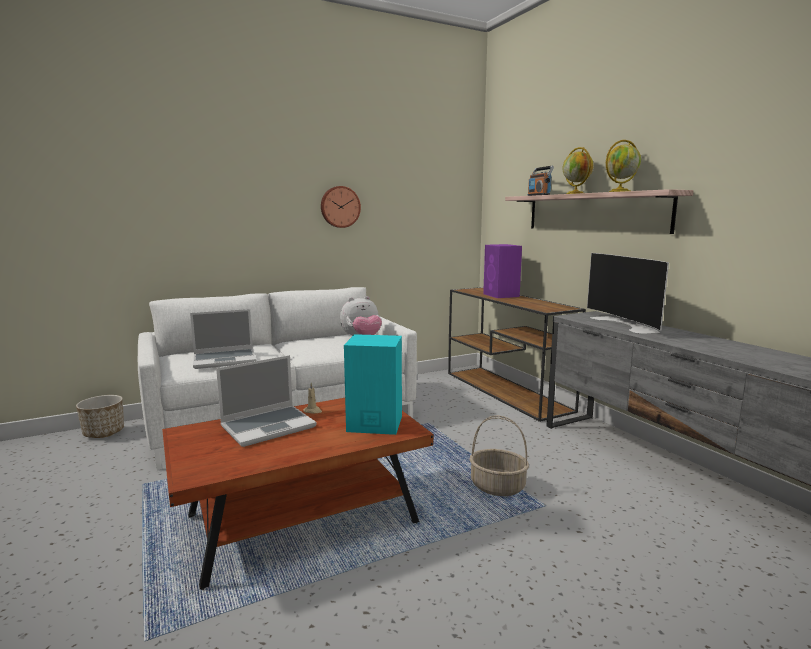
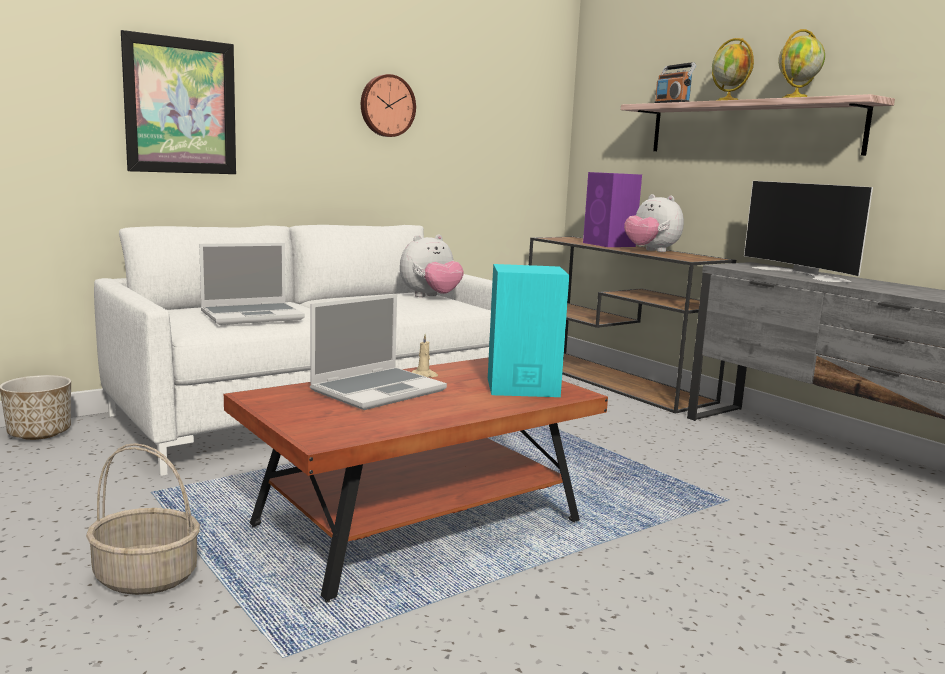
camera: 10 degrees left, 0 degrees up
(193, 218) = (181, 106): none -> picture
(498, 486) = (659, 482): basket -> basket (147, 577)
(526, 301) = (651, 251): none -> plush toy

